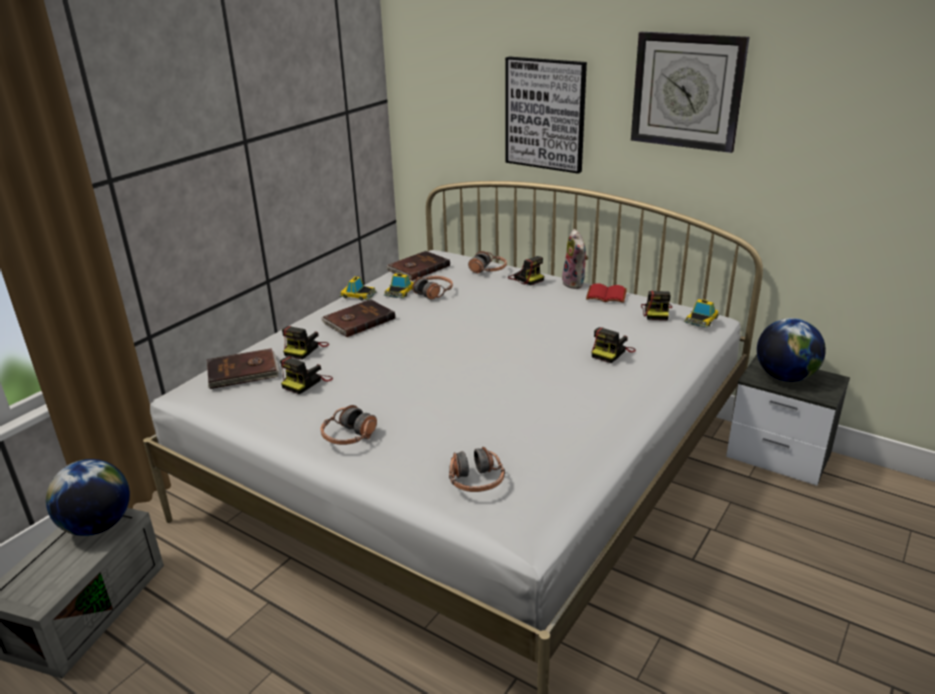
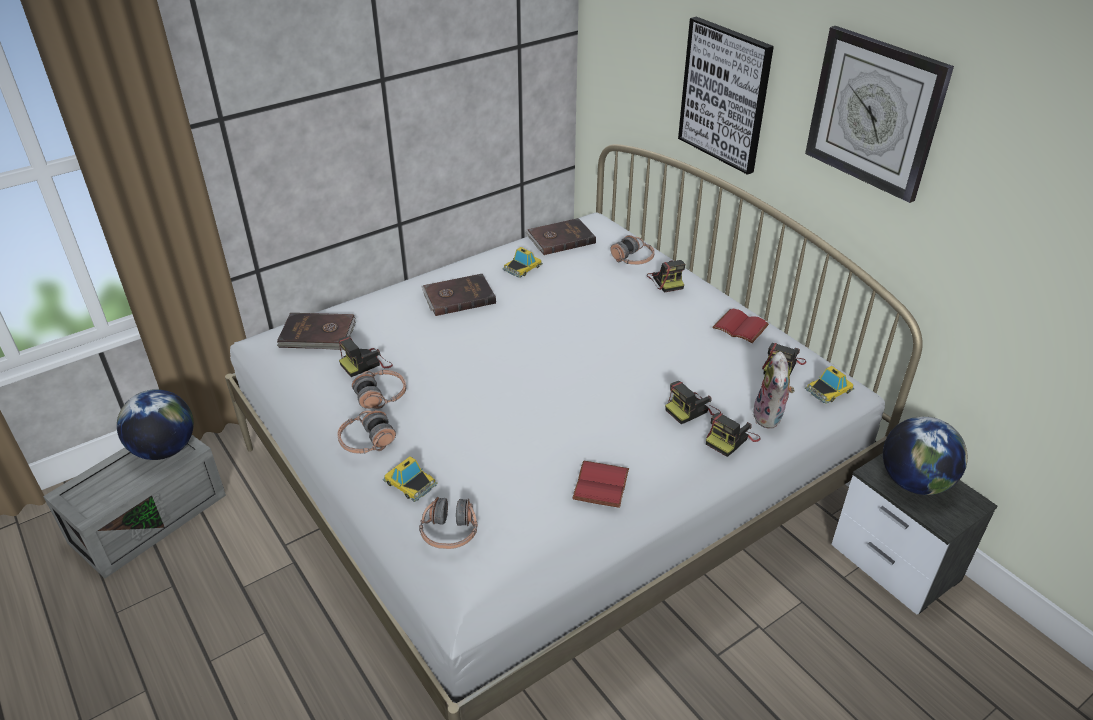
camera: 20 degrees right, 10 degrees up
(305, 349) = (388, 321): camera -> camera (731, 439)
(358, 295) = (478, 261): toy car -> toy car (410, 483)
(433, 292) = (555, 277): headphones -> headphones (381, 396)
(575, 284) = (718, 301): plush toy -> plush toy (770, 417)
(577, 416) = (599, 484): none -> red book

